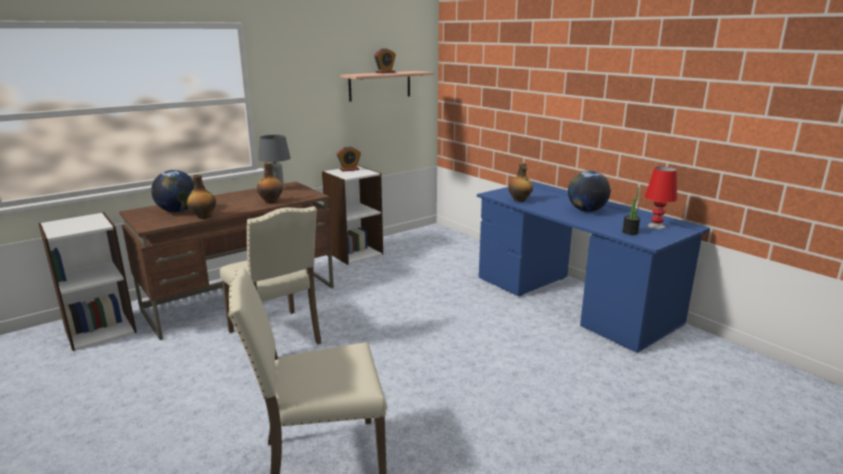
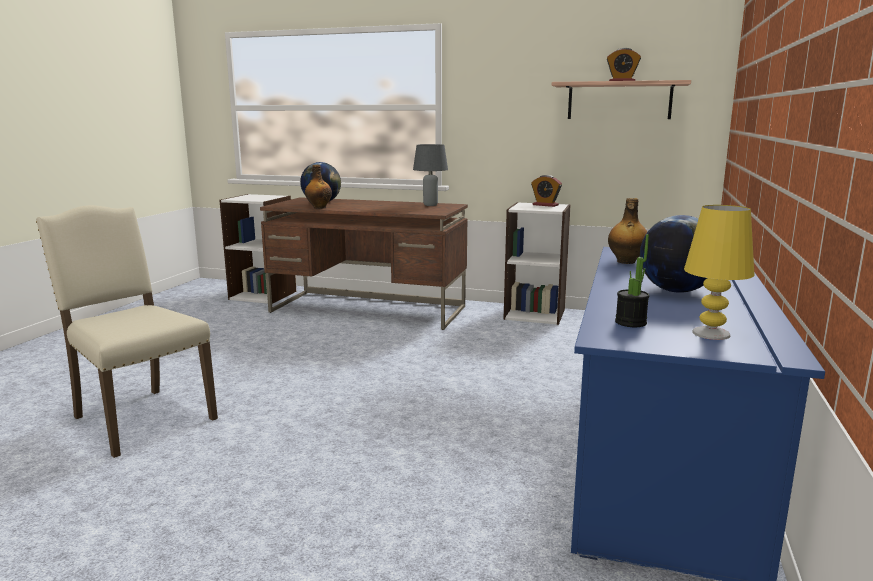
camera: 55 degrees right, 5 degrees down
(271, 201) = (391, 210): bottle -> none
(277, 337) = (320, 341): beige chair -> none
(656, 226) = (710, 333): red table lamp -> yellow table lamp

